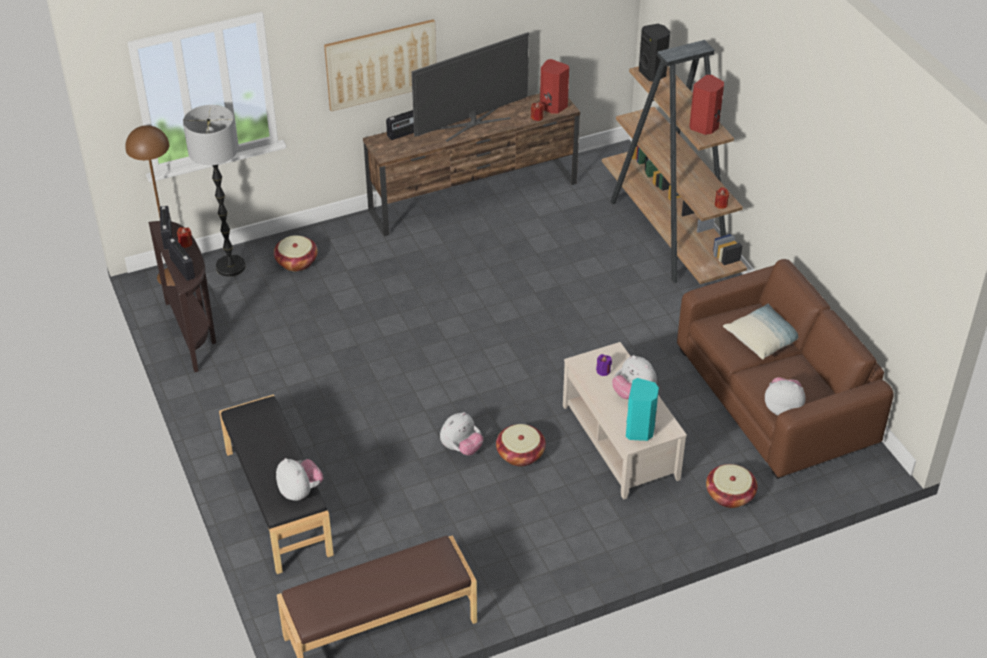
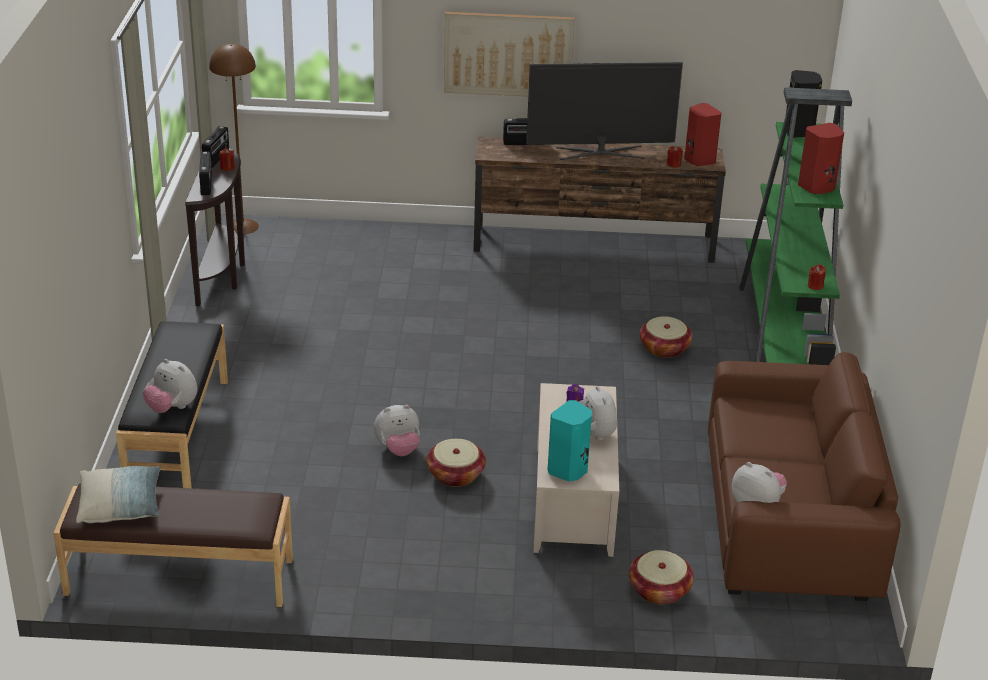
camera: 25 degrees right, 10 degrees down
(230, 267) = (303, 234): floor lamp -> none
(296, 262) = (369, 248): basket -> basket (664, 348)
(300, 491) = (172, 408): plush toy -> plush toy turned 135 degrees clockwise
(669, 234) = (783, 334): brown bookcase -> green bookcase
(763, 339) = (788, 436): pillow -> pillow (120, 505)

